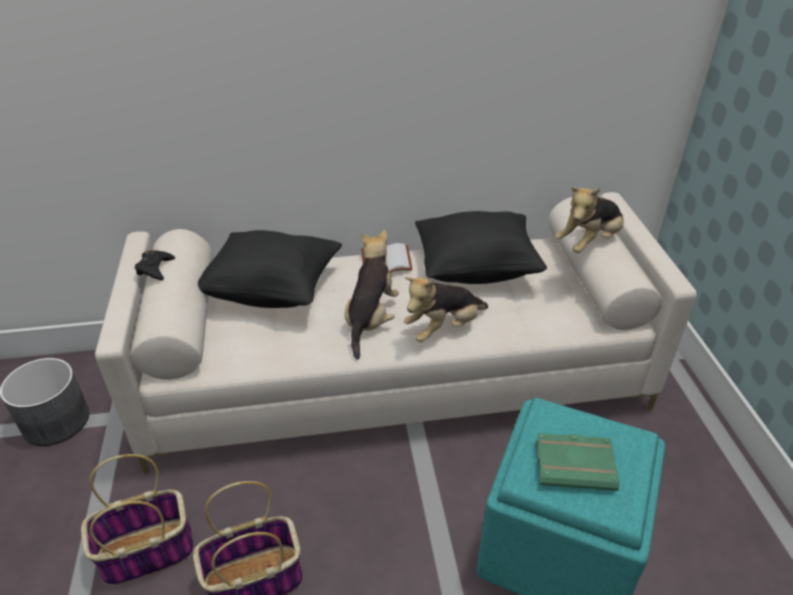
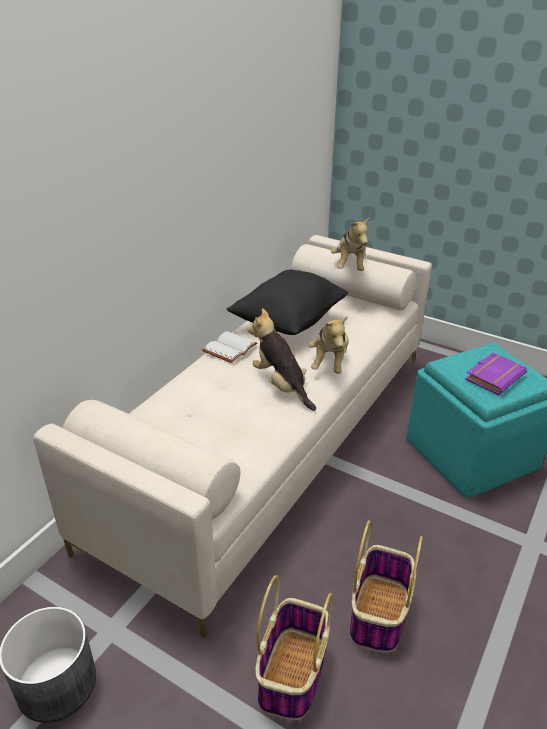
camera: 50 degrees left, 5 degrees down
(155, 268) = (123, 435): black game controller -> none
(273, 291) = (189, 412): black pillow -> none
(576, 464) = (494, 376): green book -> purple book

